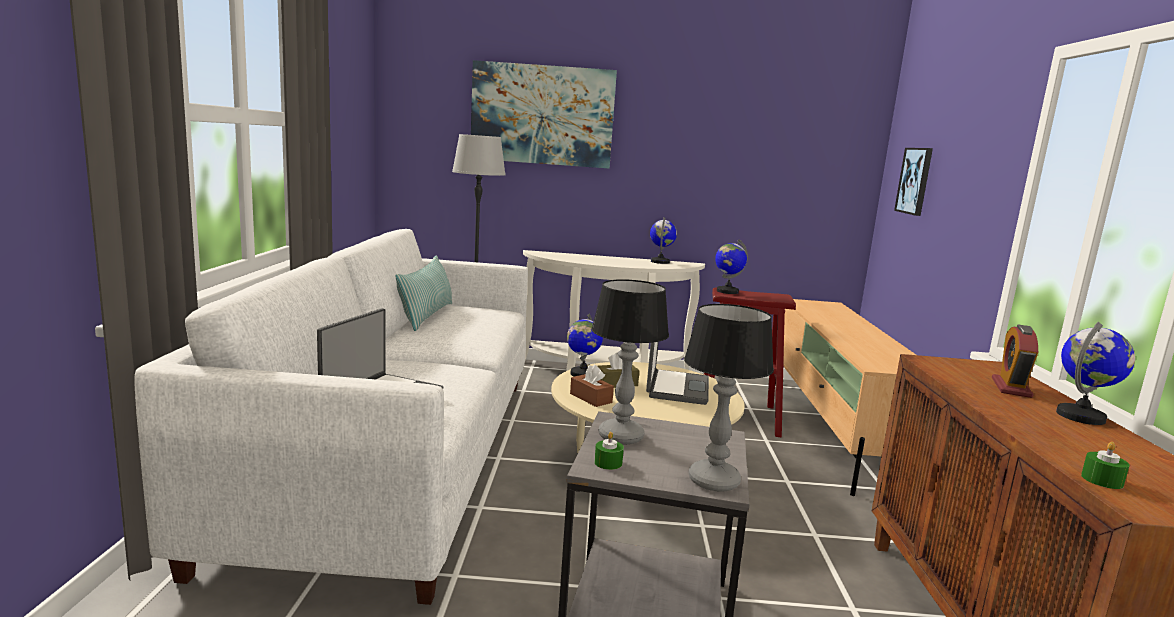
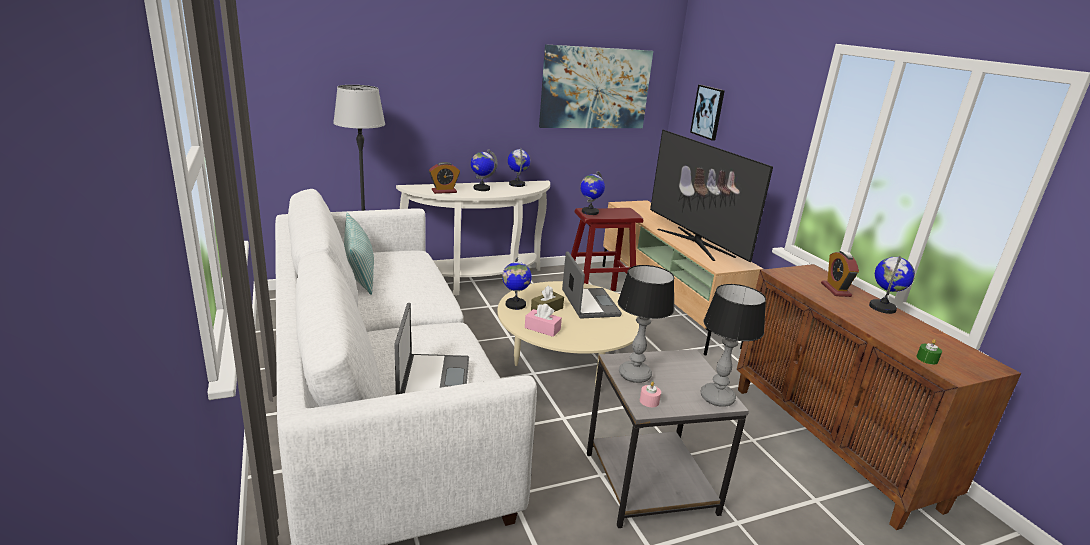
camera: 25 degrees left, 10 degrees up
(542, 115) = (404, 59): picture -> picture (595, 88)
(567, 258) = (444, 191): none -> alarm clock
(591, 398) = (542, 329): brown tissue box -> pink tissue box
(608, 463) = (649, 401): green candle -> pink candle
(613, 260) = (481, 188): none -> globe
(866, 342) = (695, 242): none -> television

